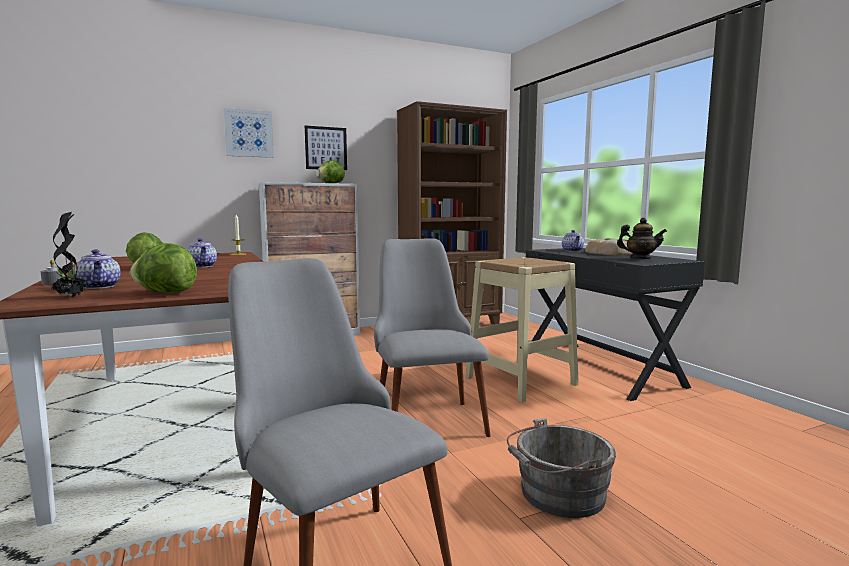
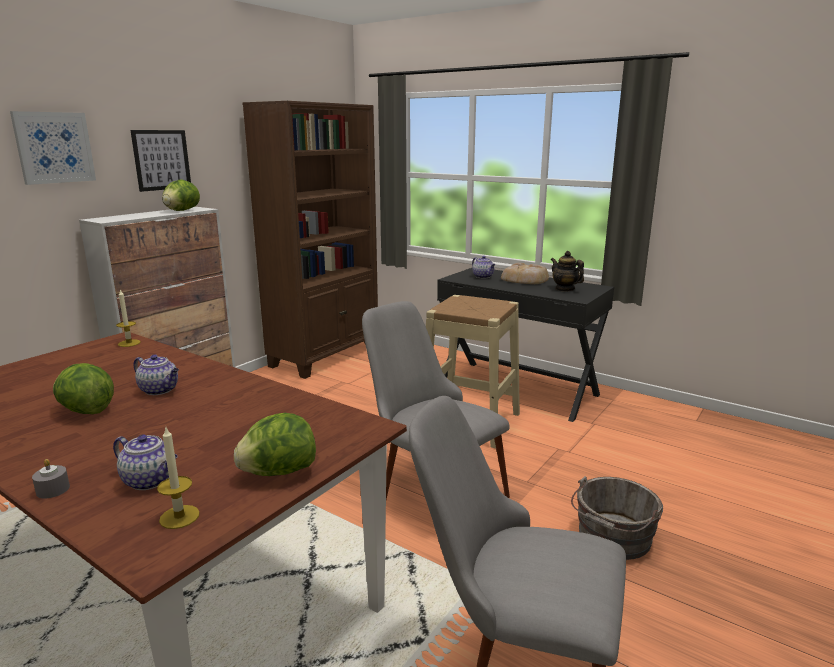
camera: 30 degrees left, 10 degrees up
(71, 297) = (179, 517): potted plant -> candle
(640, 259) = (565, 289): teapot -> teapot turned 120 degrees counterclockwise

